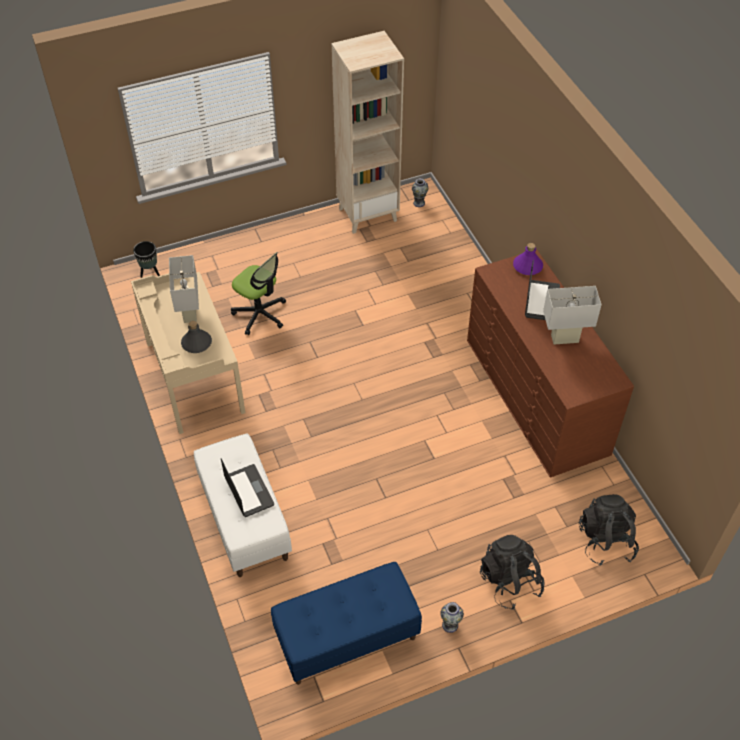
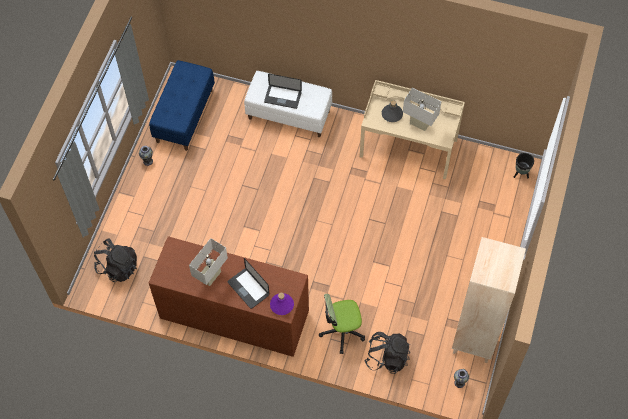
camera: 130 degrees right, 10 degrees up
(260, 314) = (431, 211): office chair -> office chair (342, 331)
(509, 581) = (142, 204): black backpack -> black backpack (387, 357)

